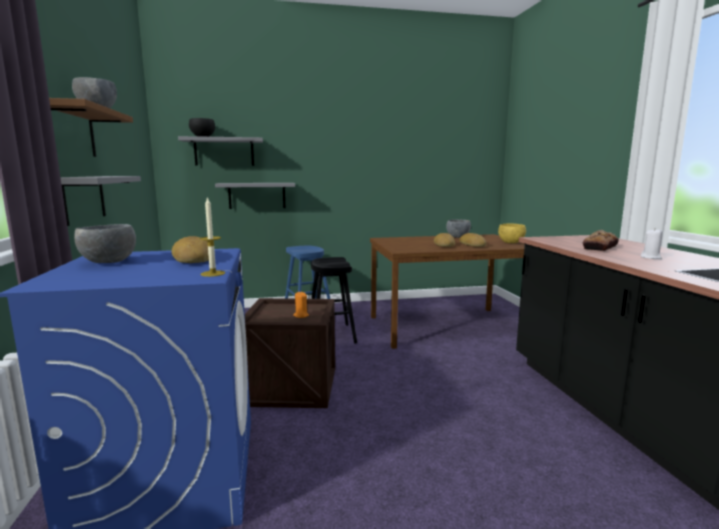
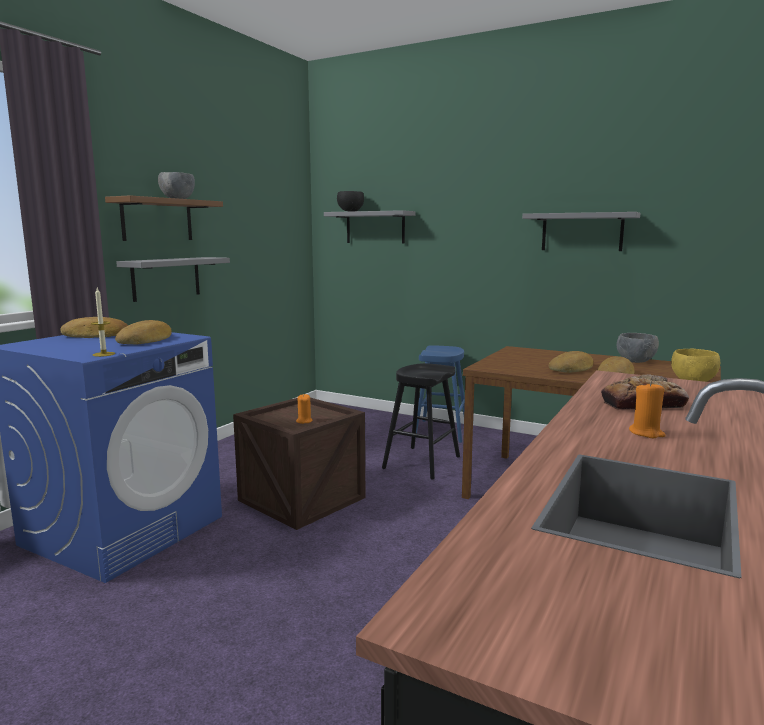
camera: 40 degrees right, 0 degrees up
(109, 262) = (96, 335): grey bowl -> bread
(257, 195) = (406, 279): grey shelf -> grey shelf (582, 232)
(651, 257) = (646, 433): white candle -> orange candle

